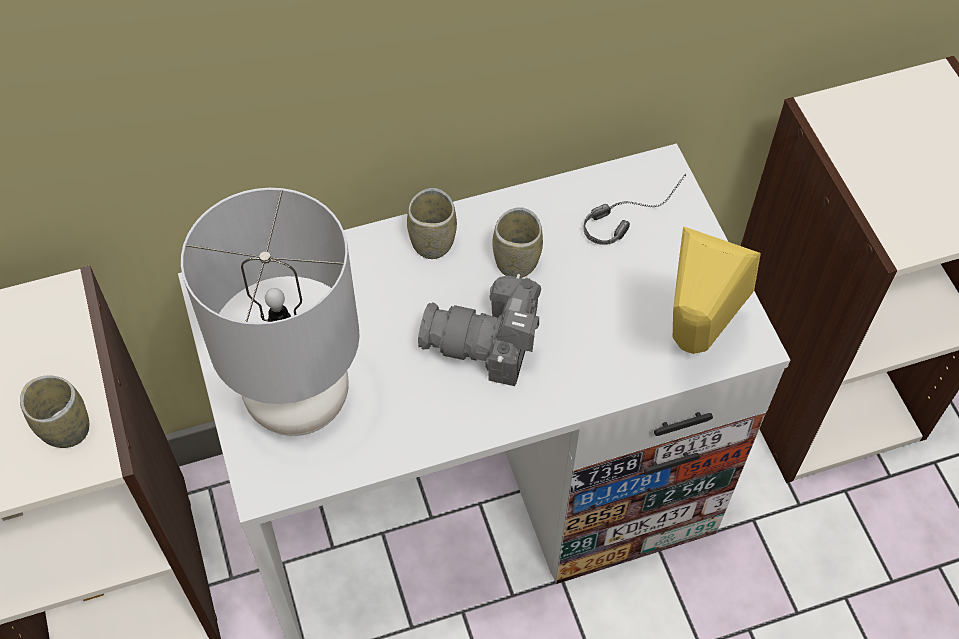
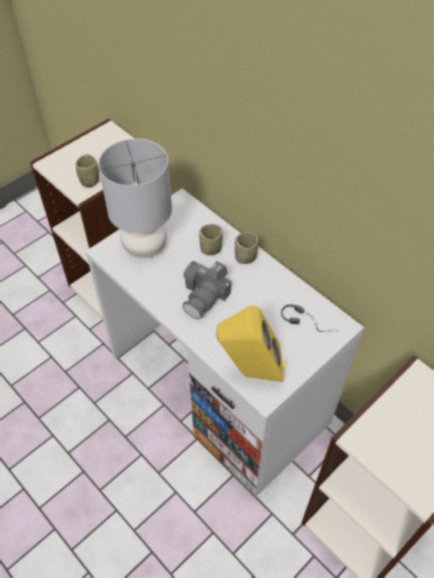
camera: 65 degrees right, 5 degrees down
(488, 344) = (205, 296): camera -> camera turned 135 degrees counterclockwise
(516, 261) = (254, 290): cup -> cup (211, 249)

